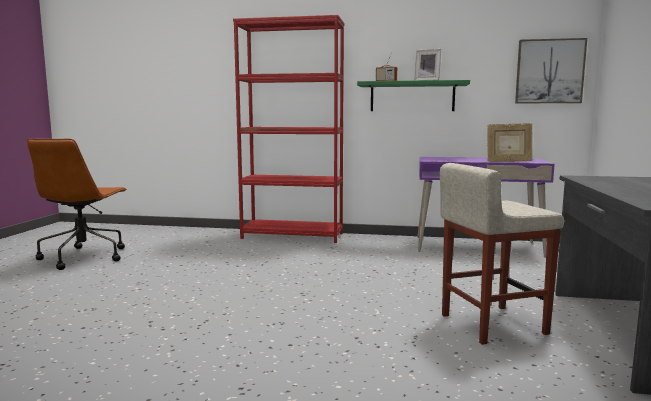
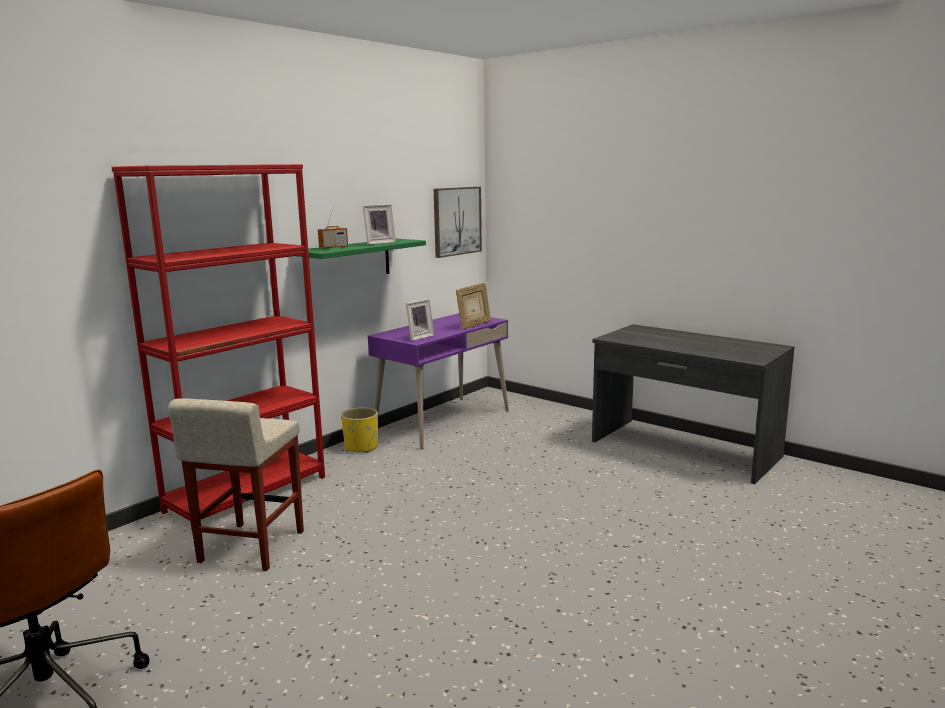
camera: 60 degrees left, 5 degrees up
(391, 240) = (361, 447): none -> yellow planter
(440, 160) = (418, 337): none -> picture frame
(491, 324) = (629, 484): beige stool -> beige stool (251, 547)

